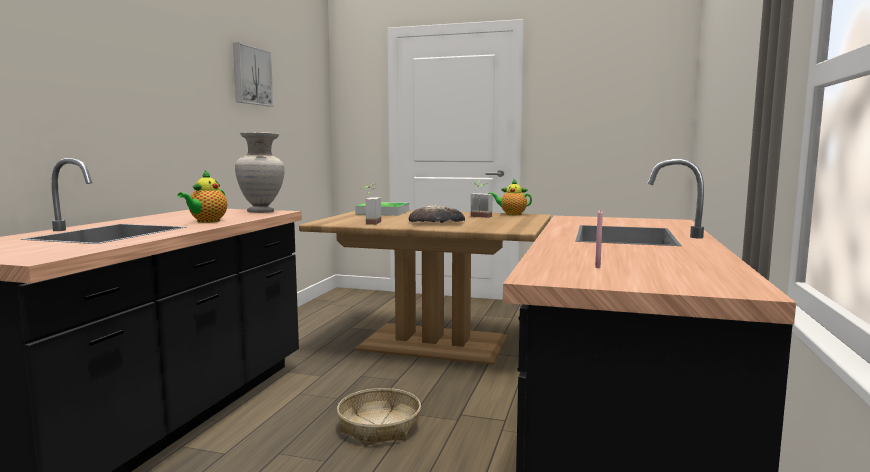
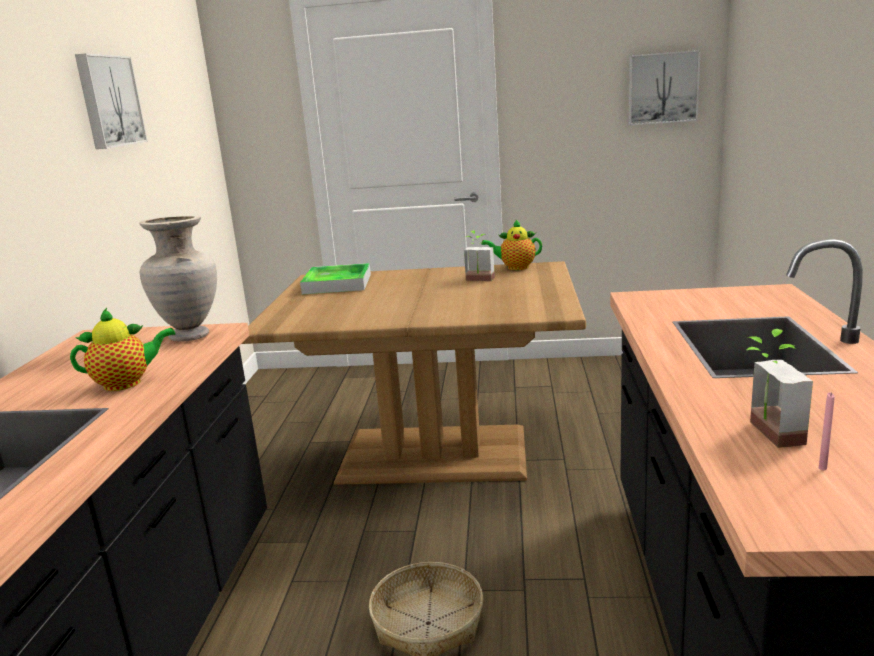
camera: 10 degrees left, 10 degrees up
(206, 221) = (127, 383): teapot -> teapot turned 120 degrees counterclockwise
(369, 223) = (339, 317): potted plant -> potted plant (765, 434)
(437, 222) = (433, 304): bread -> none
(645, 103) = (662, 88): none -> picture

